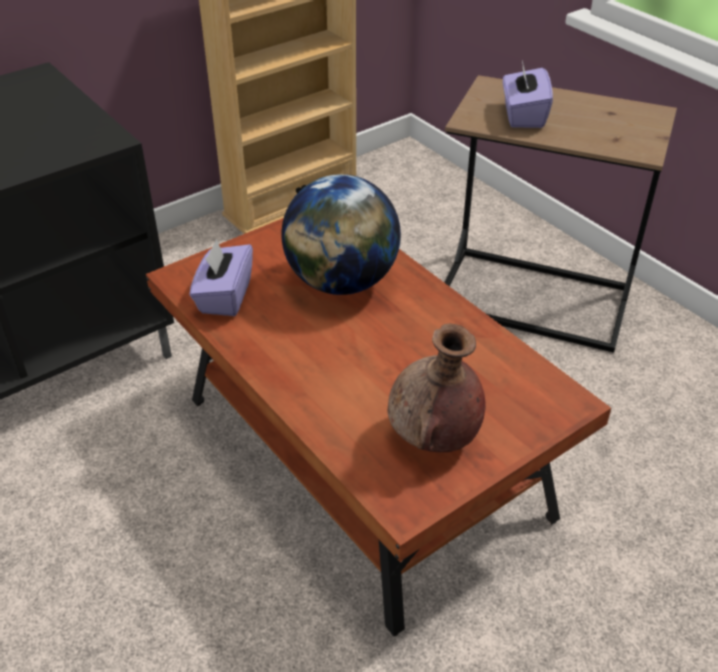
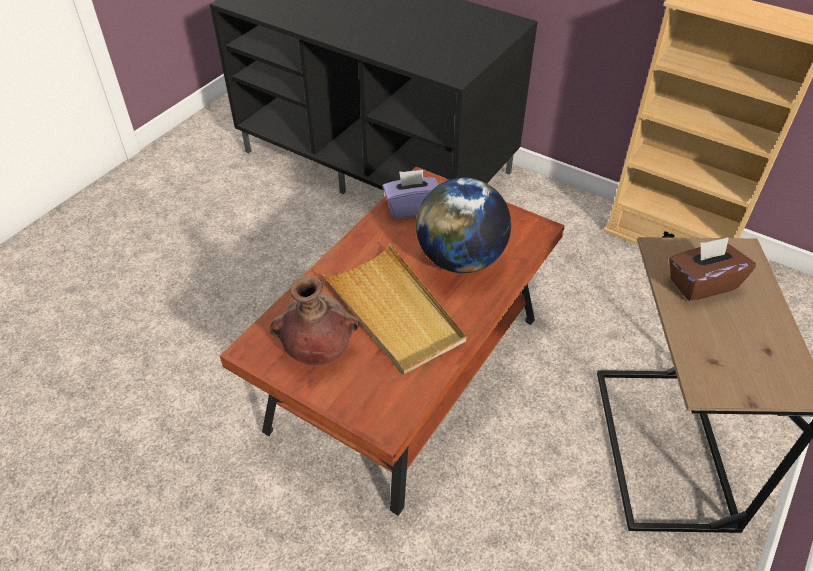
camera: 70 degrees right, 5 degrees up
(399, 355) = (394, 311): none -> beige tray
(523, 115) = (702, 283): purple tissue box -> brown tissue box

